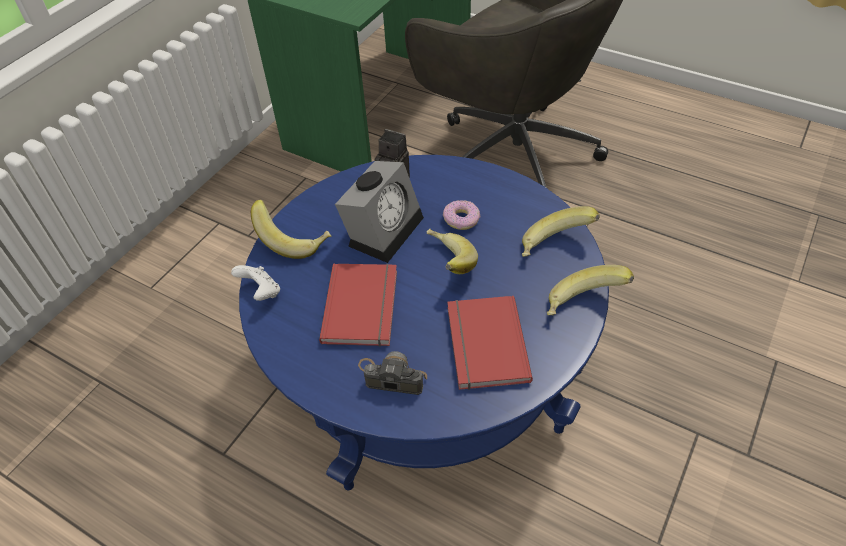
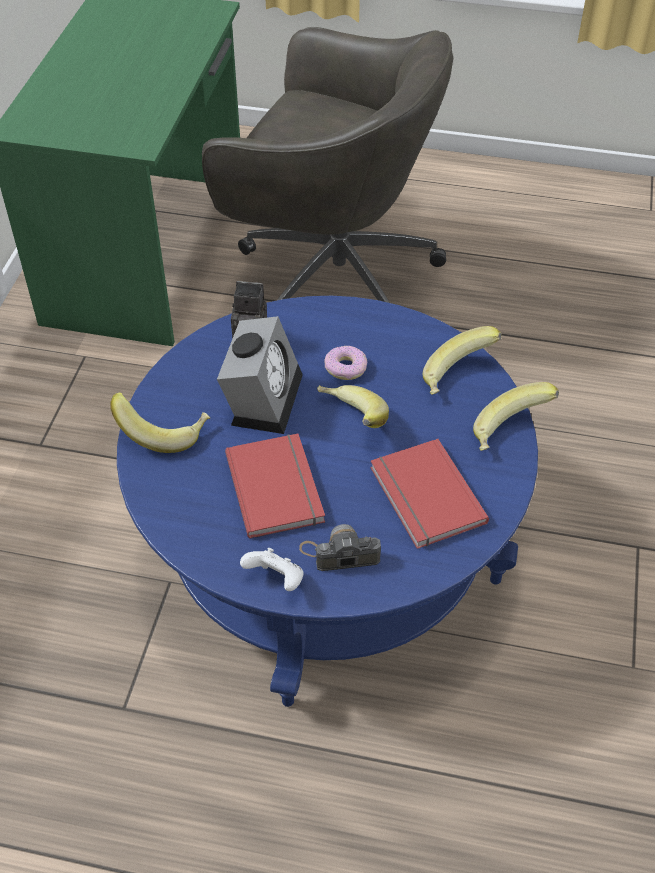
camera: 20 degrees left, 0 degrees up
(261, 292) = (153, 499): white game controller -> white game controller (276, 579)

